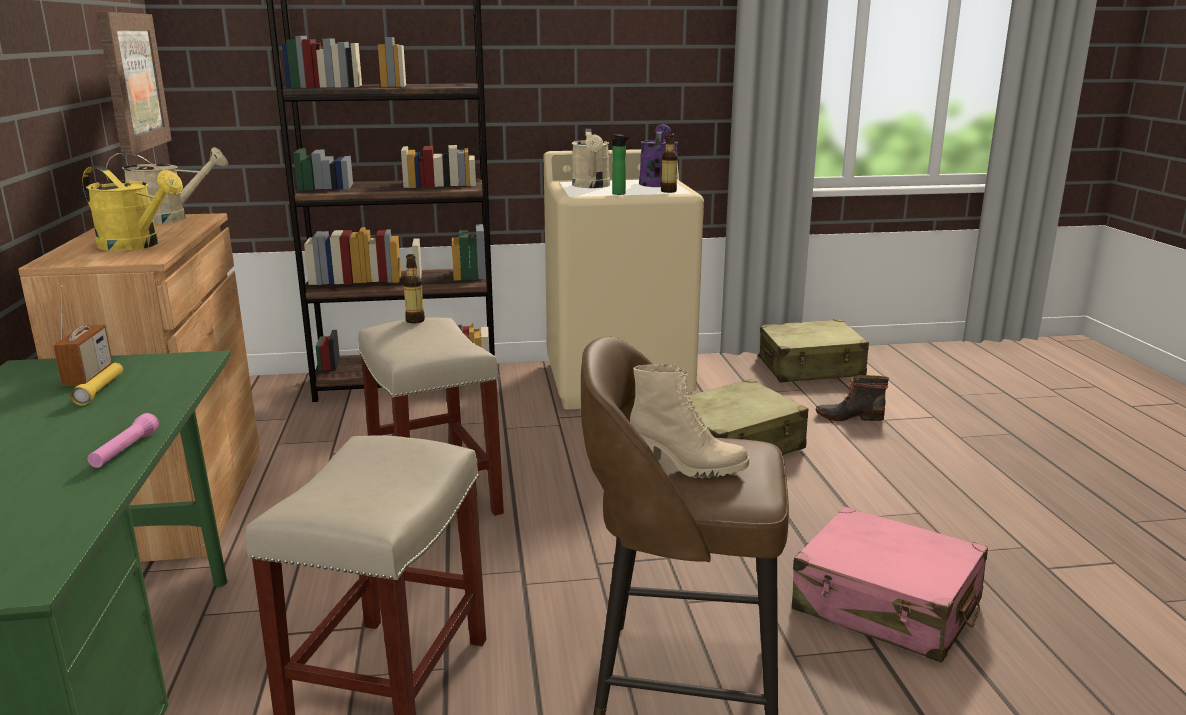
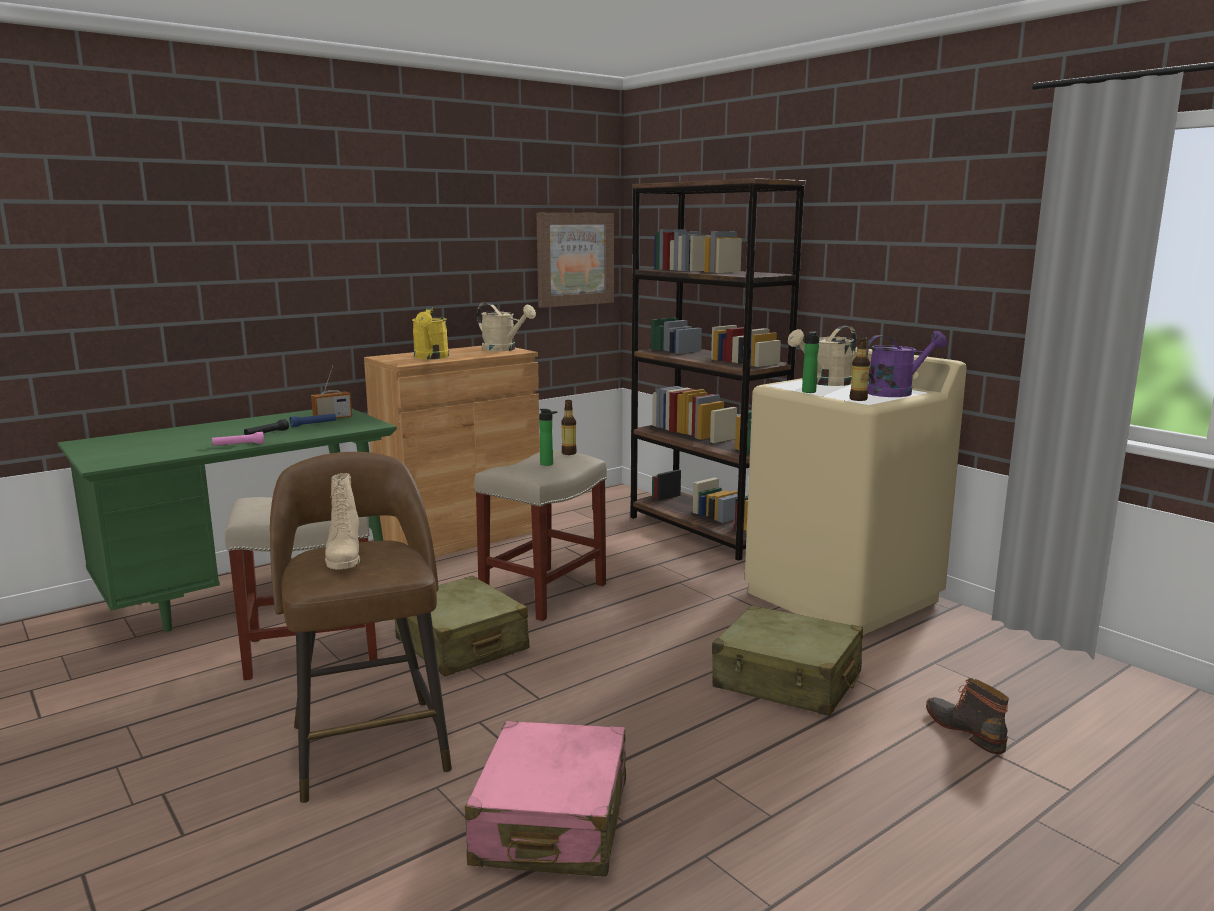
camera: 60 degrees right, 5 degrees down
(88, 425) = (266, 434): none -> black flashlight
(100, 390) = (313, 424): yellow flashlight -> blue flashlight
(430, 337) = (548, 464): none -> bottle
(810, 367) = (1072, 679): beige suitcase -> beige suitcase (461, 645)

